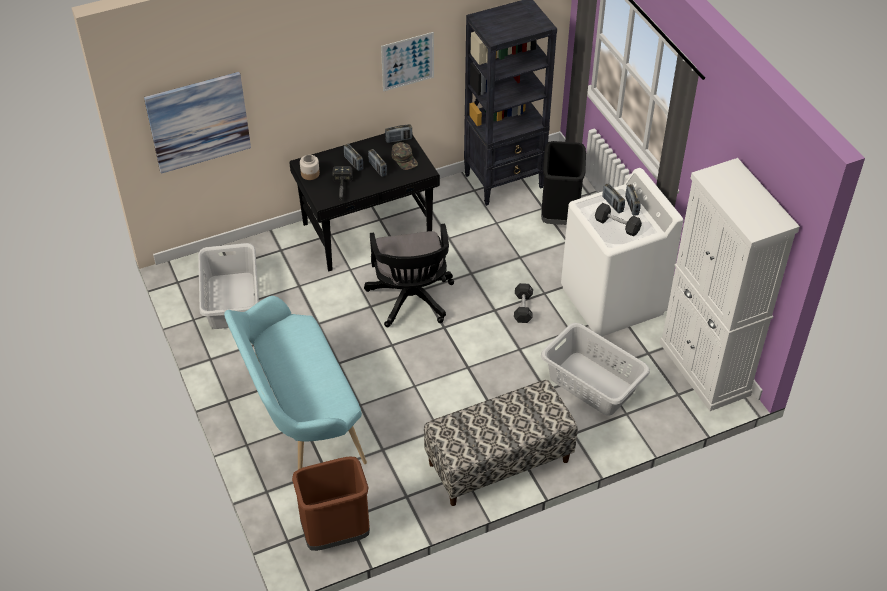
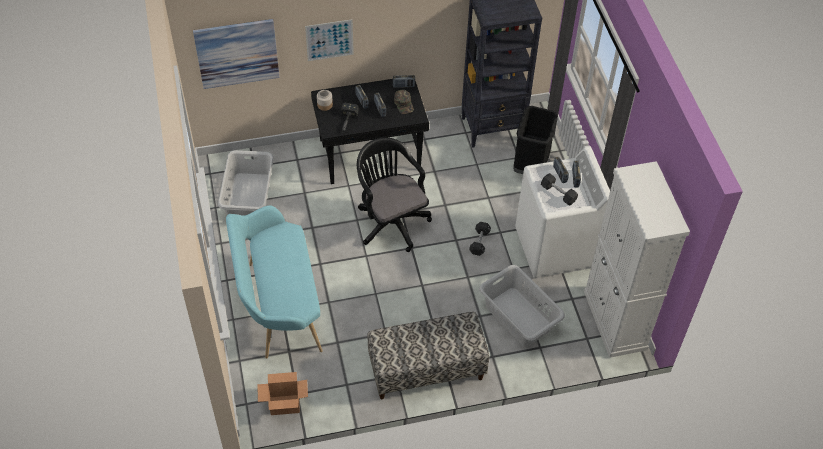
camera: 10 degrees right, 5 degrees up
(335, 534) = (284, 405): brown trash can -> cardboard box
(408, 61) = (417, 25): picture -> picture (329, 40)
(411, 301) = (391, 221): black office chair -> black office chair turned 150 degrees clockwise

